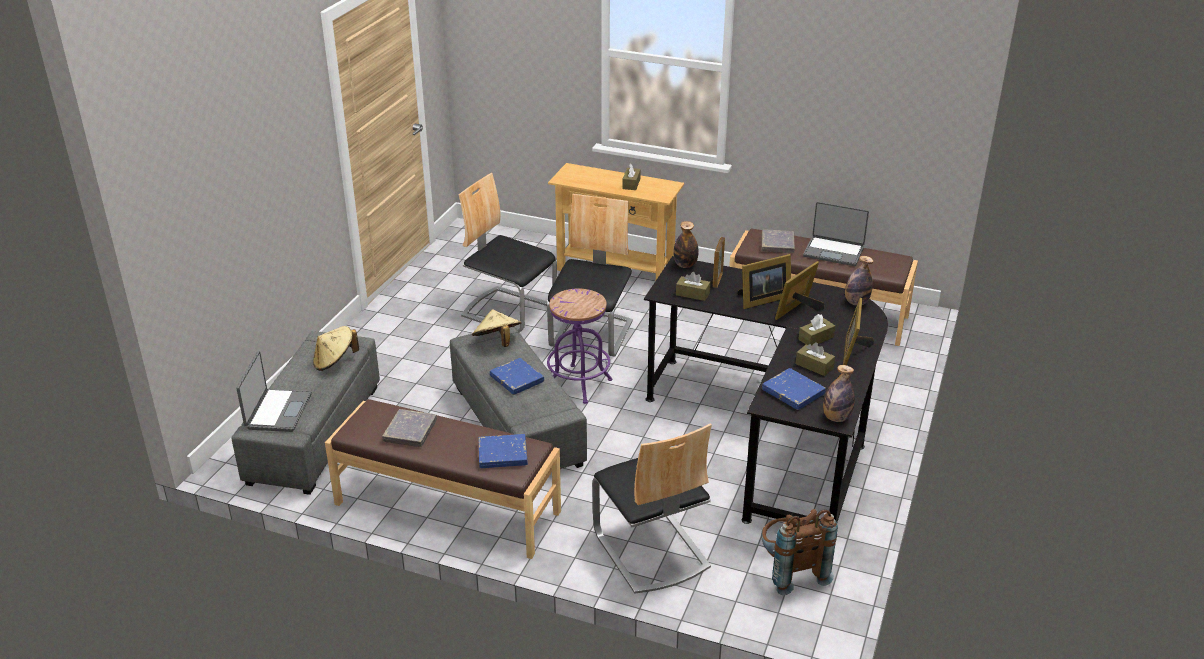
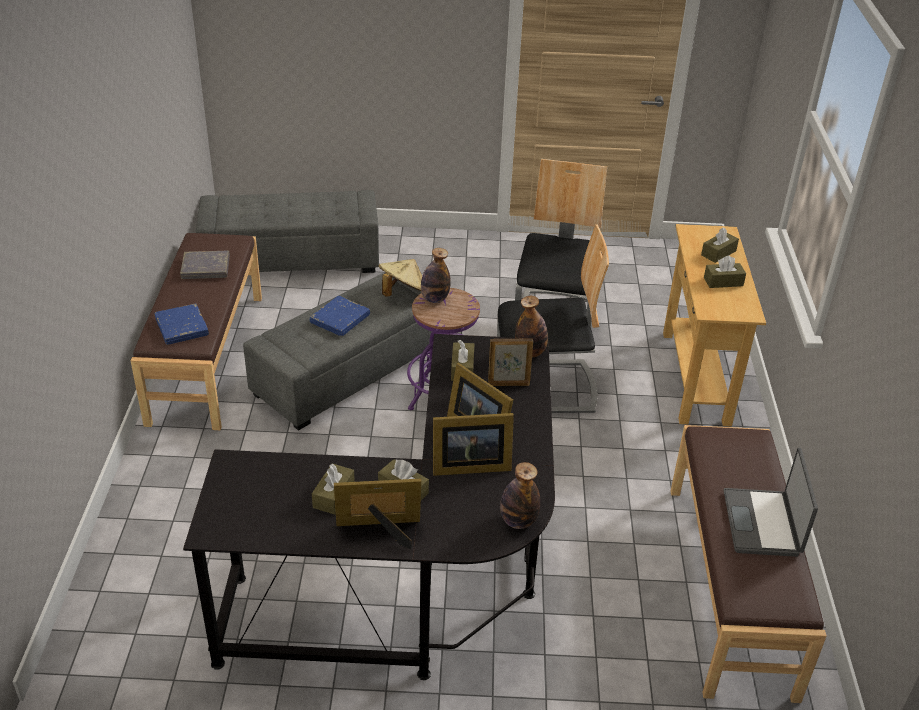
camera: 70 degrees right, 5 degrees up
(277, 411) = (239, 205): laptop -> none
(335, 361) = (326, 212): beige hat -> none
(596, 177) = (718, 253): none -> brown tissue box
(650, 550) = (172, 507): chair -> none
(777, 244) = (740, 461): grey book -> none
(790, 571) = (156, 633): brown backpack -> none
(793, 392) = (266, 483): blue book -> none
(798, 310) = (468, 465): picture frame -> picture frame turned 150 degrees clockwise
(836, 418) = (218, 529): bottle -> bottle (434, 299)

